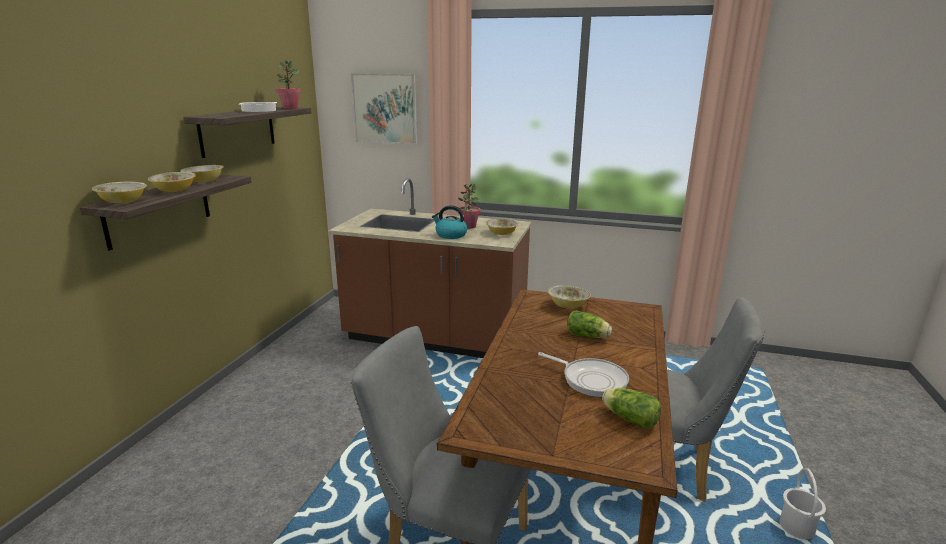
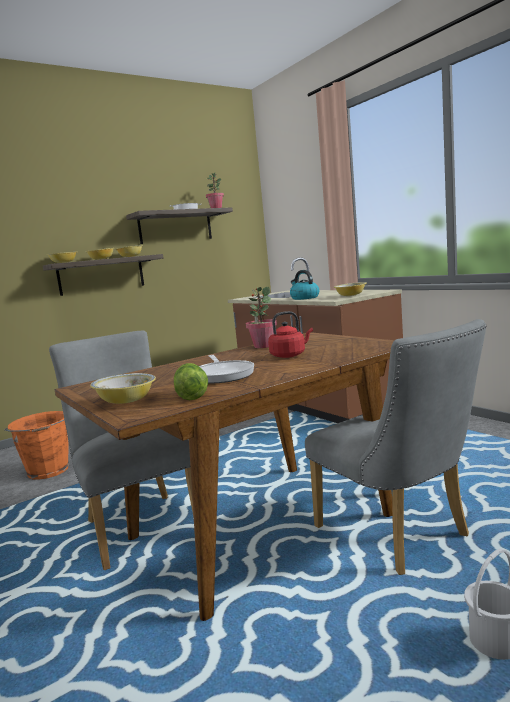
camera: 40 degrees right, 10 degrees down
(208, 521) = (48, 471): none -> orange bucket
(385, 108) = (301, 204): picture -> none
(468, 226) = (333, 294): potted plant -> potted plant (263, 346)
(568, 305) = (322, 340): bowl -> bowl (126, 401)
(588, 336) = (289, 355): lettuce -> red kettle

